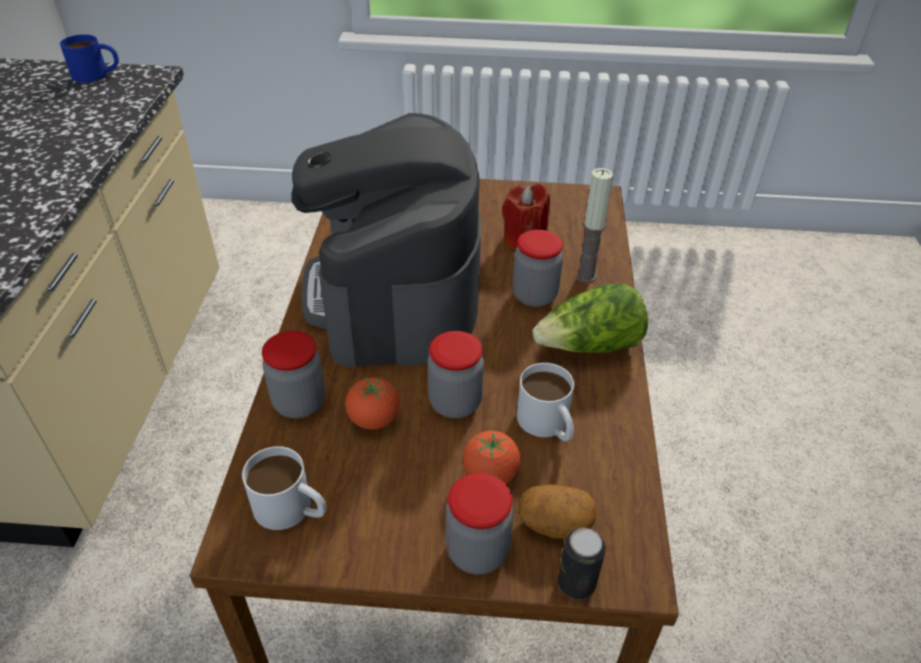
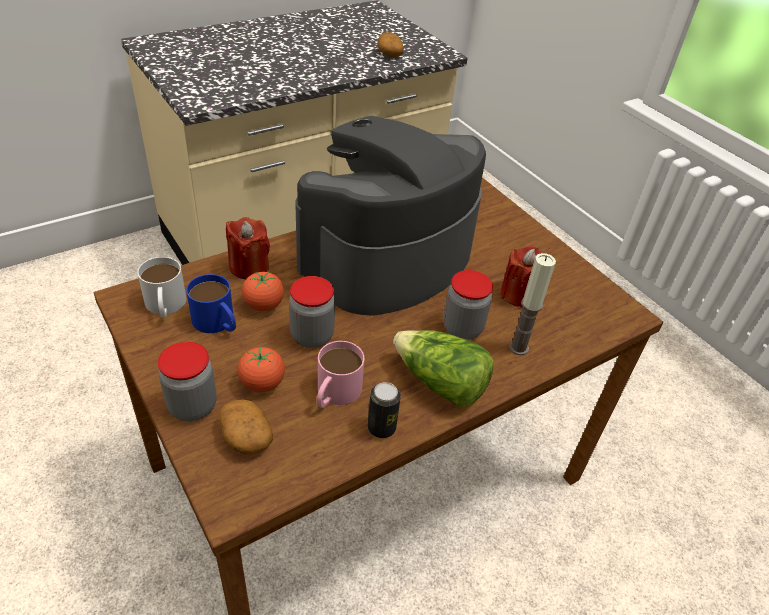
camera: 50 degrees right, 0 degrees up
(97, 74) = (416, 38): blue mug -> blue mug (217, 323)
(99, 105) = (389, 54): none -> potato
(299, 403) = (249, 267): jar -> red candle
(548, 425) = (334, 394): white mug -> pink mug
(576, 583) = (201, 471): can -> can (381, 427)

